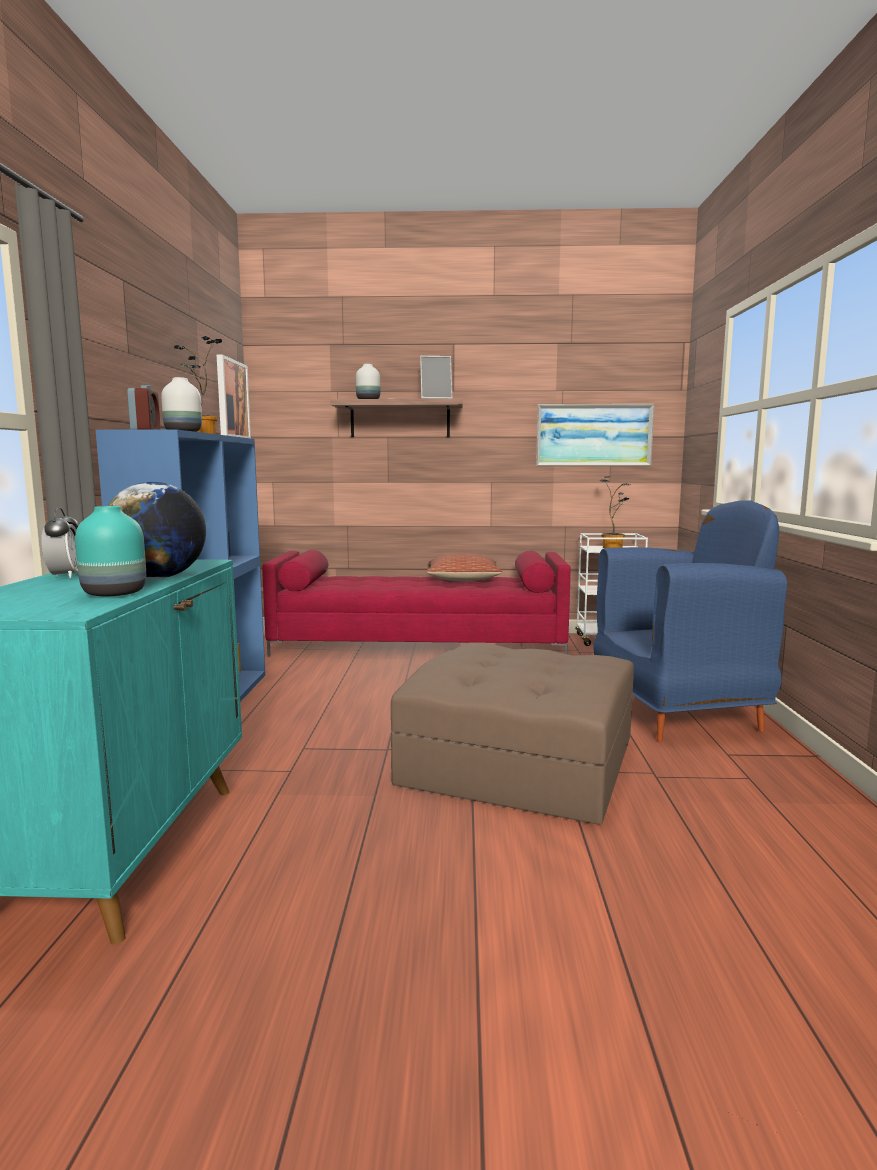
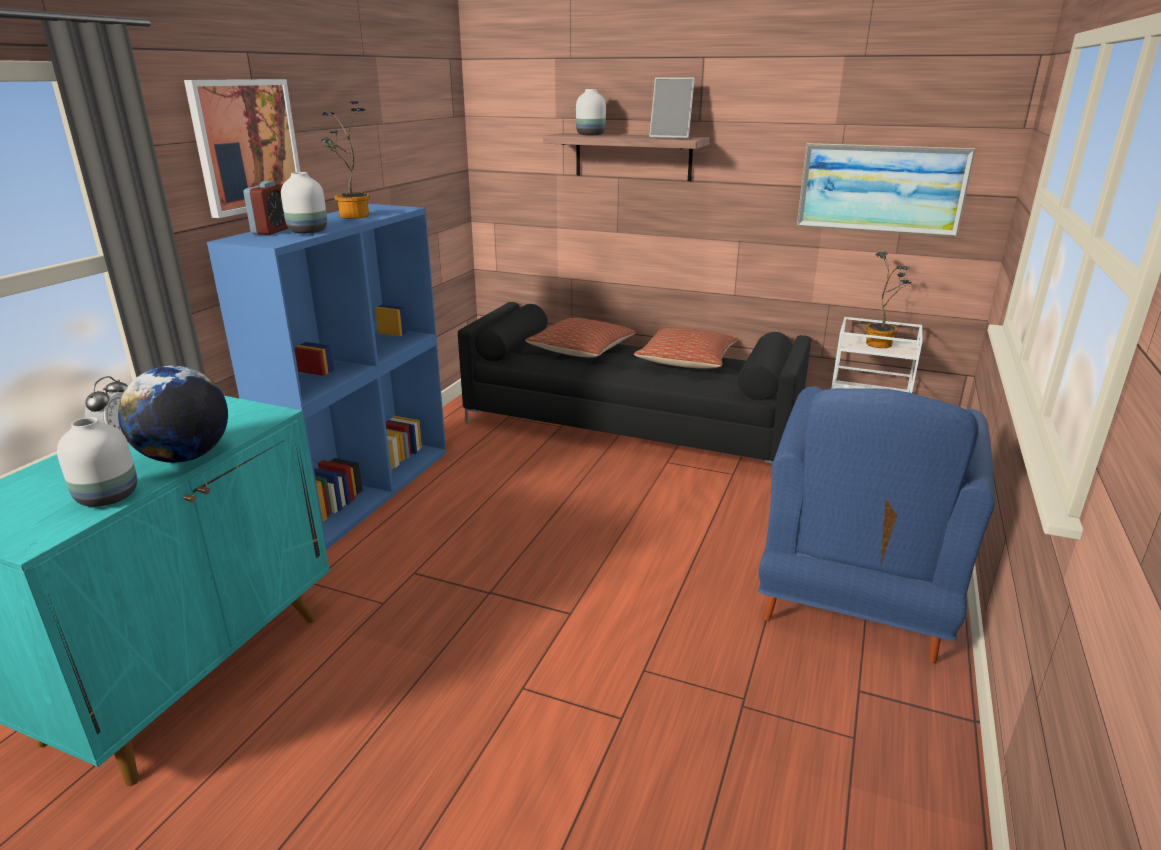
camera: 20 degrees right, 15 degrees up
(114, 593) = (108, 496): turquoise vase -> white vase
(232, 399) = (438, 135): picture -> picture (246, 146)
(370, 580) = (582, 350): none -> pillow
(420, 644) = (631, 428): red sofa -> black sofa
(521, 760) = (611, 642): brown ottoman -> none
(678, 712) = (852, 603): blue armchair -> blue armchair turned 105 degrees clockwise

